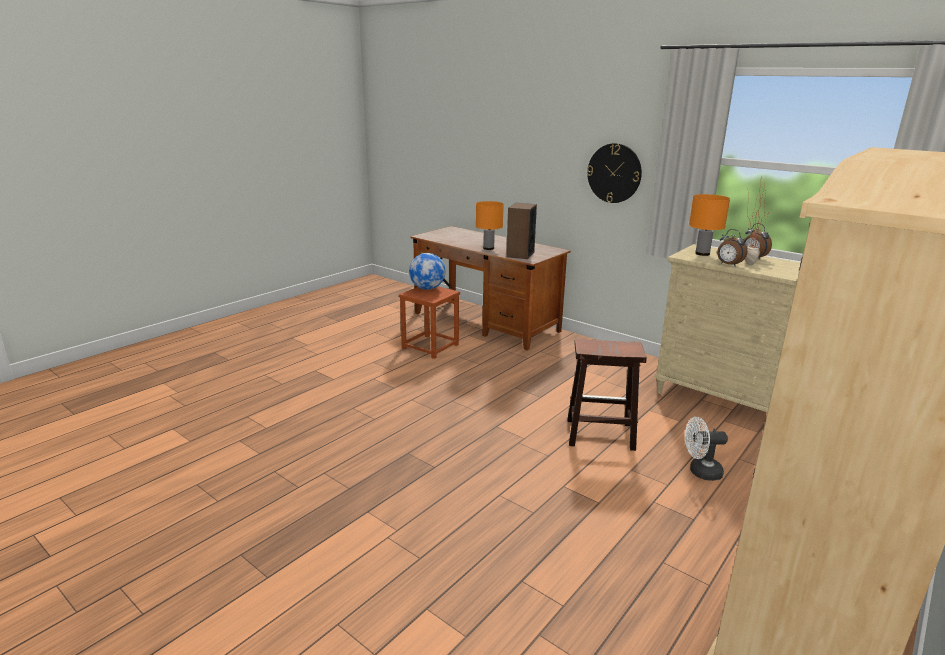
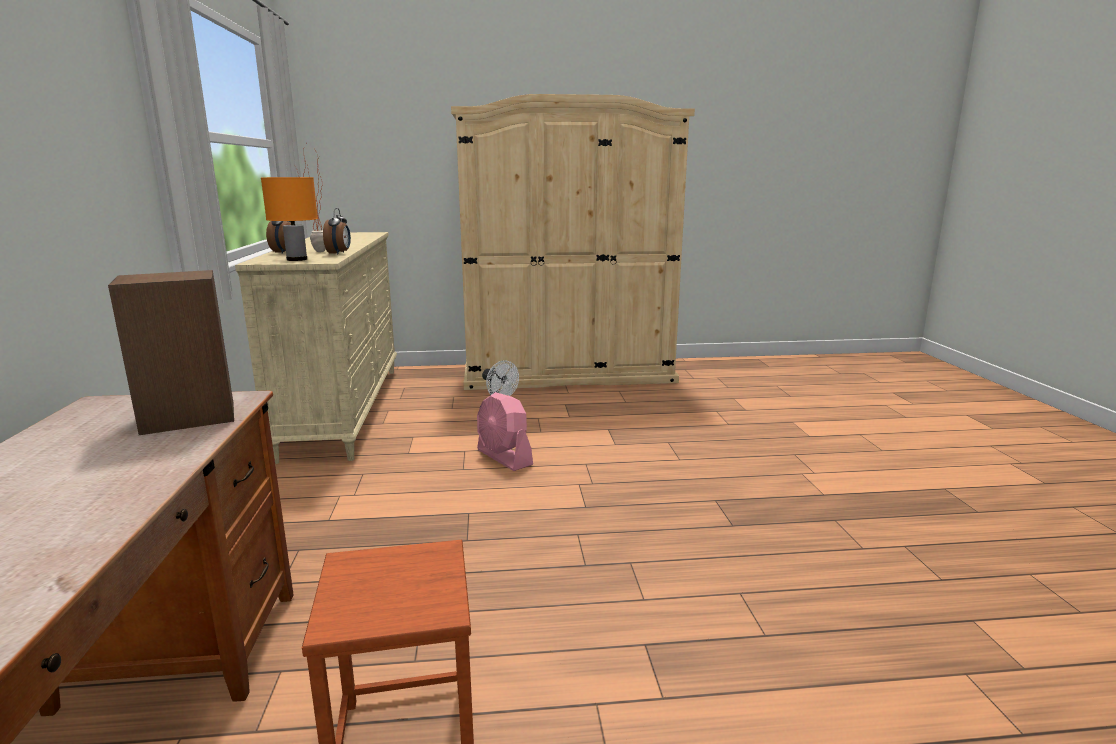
camera: 135 degrees left, 5 degrees down
(427, 288) = (359, 609): globe -> none
(489, 248) = (142, 464): orange table lamp -> none
(599, 434) = (504, 457): brown stool -> pink fan
(614, 173) = (78, 173): wall clock -> none

